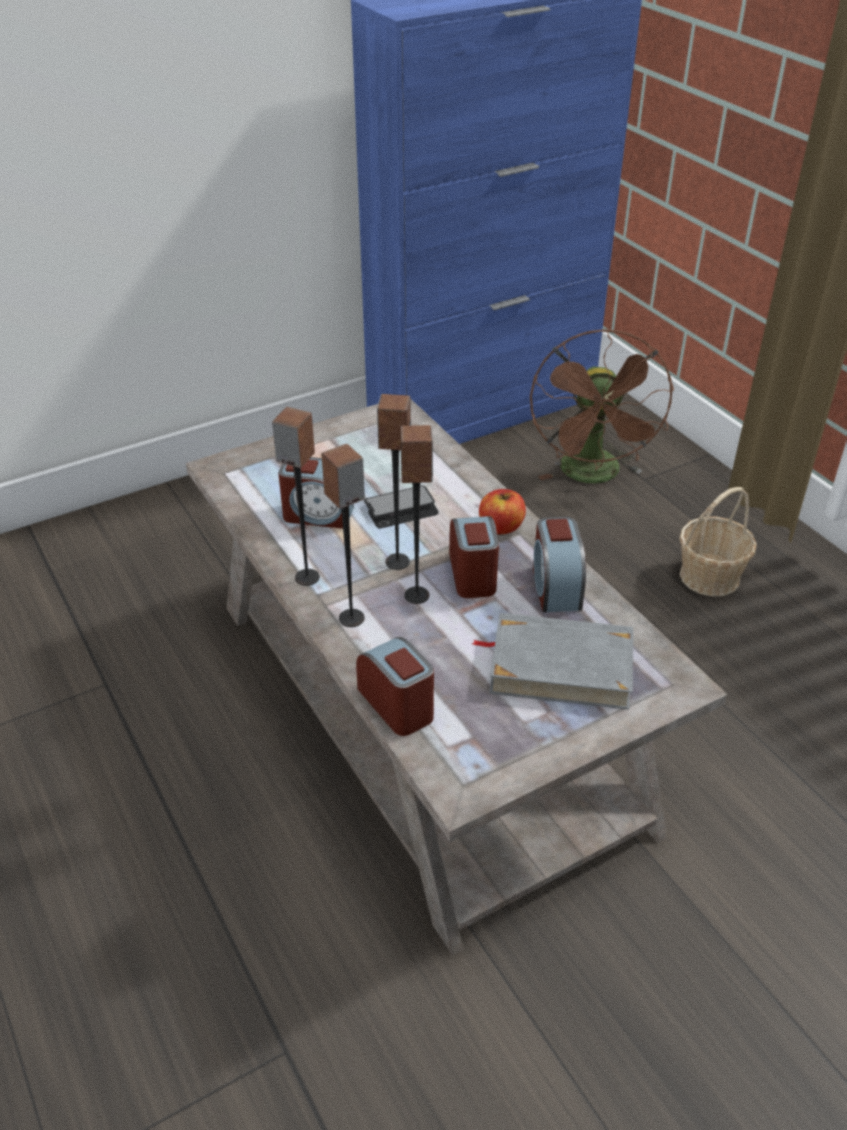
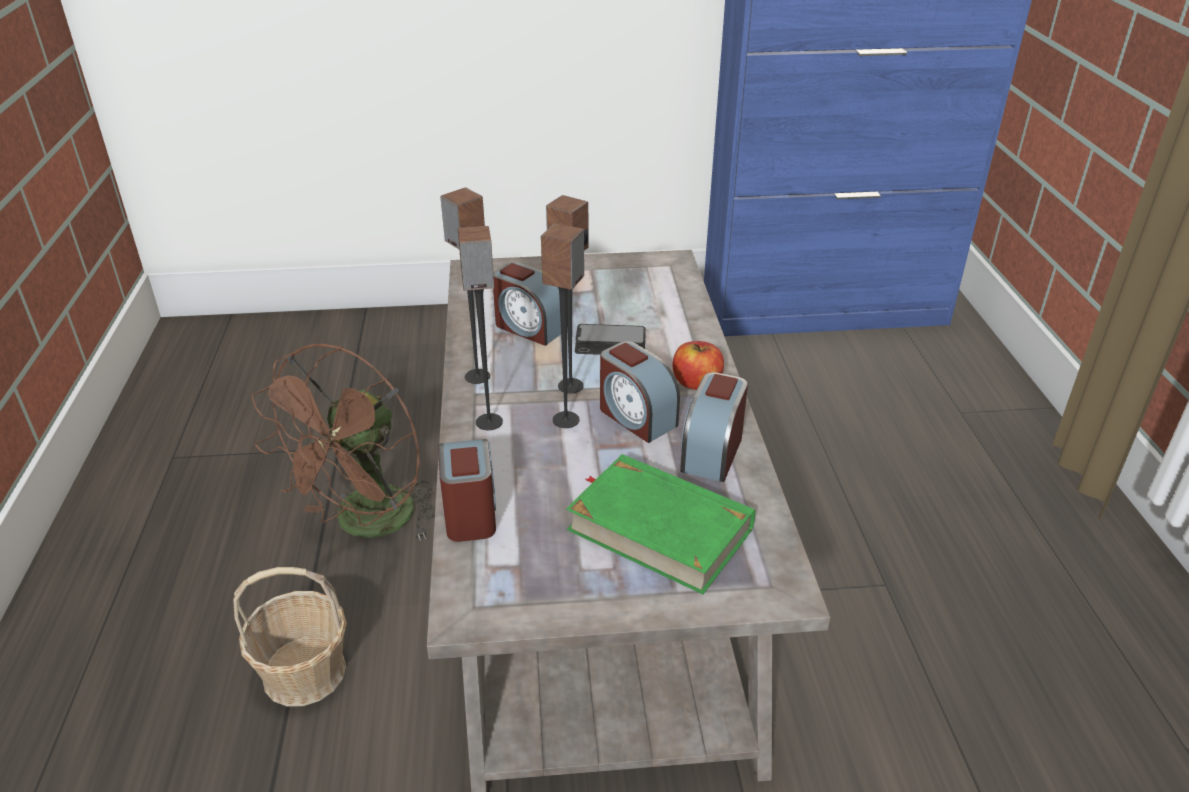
camera: 25 degrees right, 5 degrees down
(473, 574) = (636, 417): alarm clock -> alarm clock turned 120 degrees clockwise
(560, 666) = (659, 528): grey book -> green book
(593, 476) = (906, 395): brown fan -> brown fan (367, 525)
(710, 576) = (983, 527): basket -> basket (305, 673)

